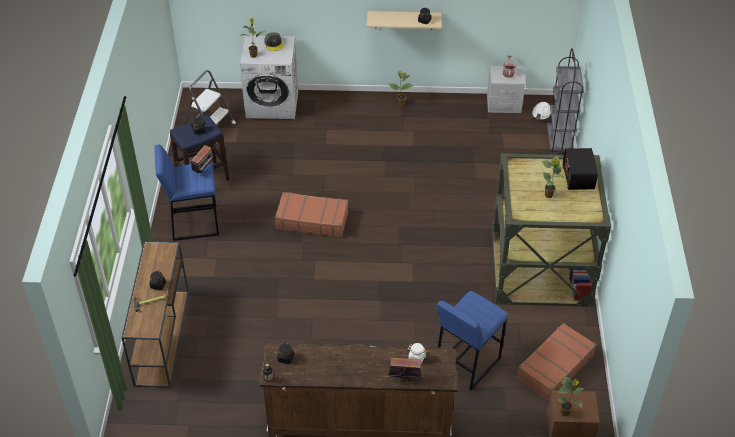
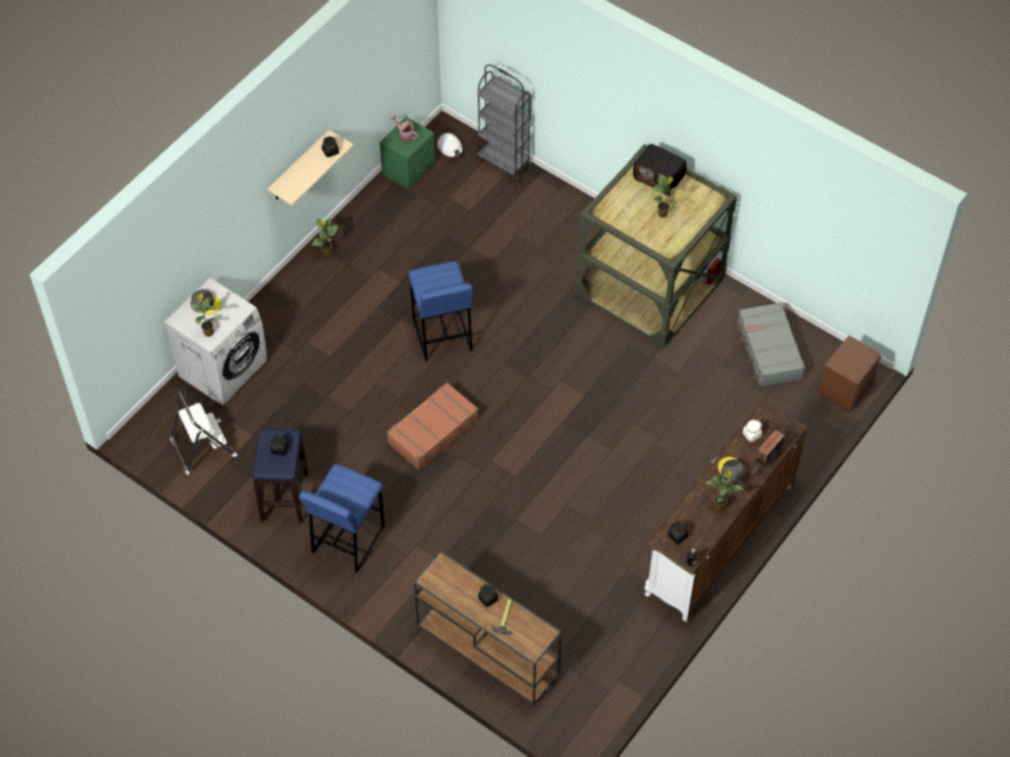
camera: 55 degrees left, 10 degrees up
(204, 169) = (346, 475): radio -> none
(371, 361) = (731, 471): none -> grey cap
(467, 363) = (715, 414): blue stool -> blue stool (442, 335)
(503, 104) = (408, 169): grey nightstand -> green nightstand
(554, 367) = (768, 350): brown suitcase -> grey suitcase
(565, 412) = (855, 370): potted plant -> potted plant (719, 505)

